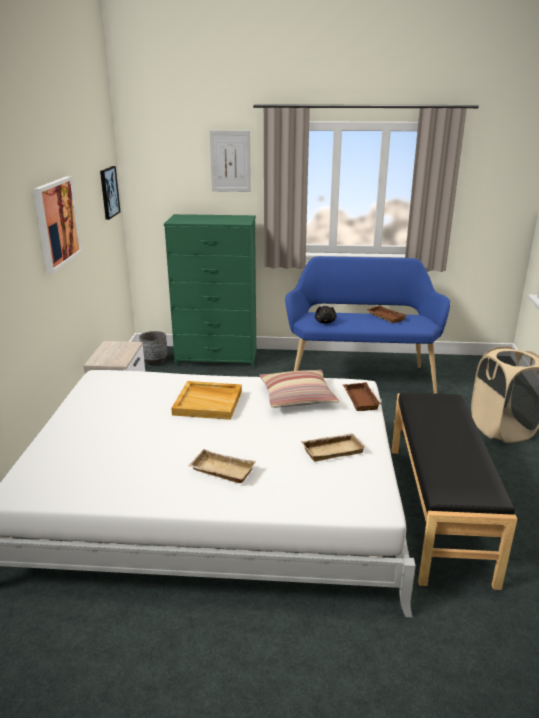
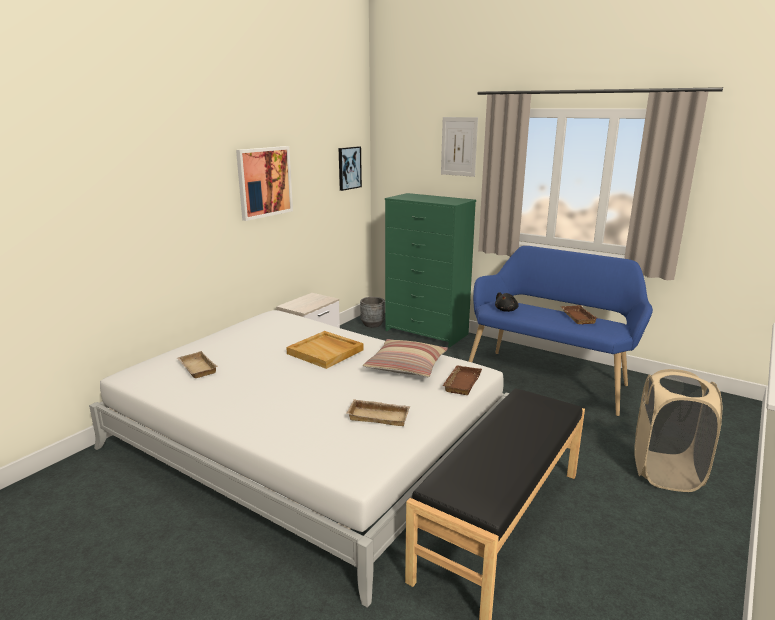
camera: 30 degrees right, 5 degrees down
(220, 471) = (267, 403): beige tray -> beige tray (196, 368)

